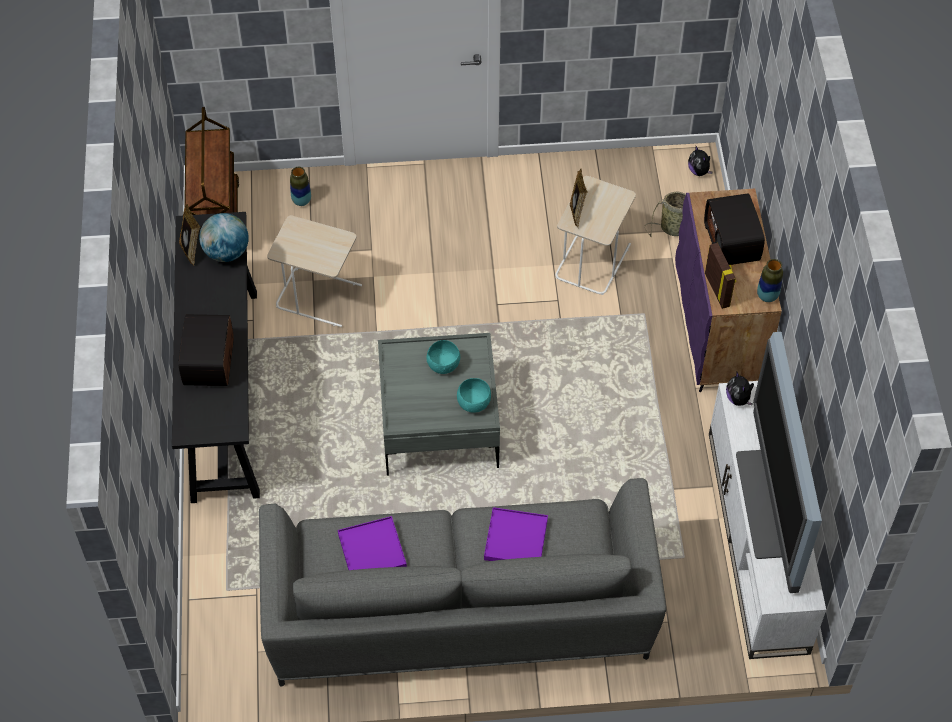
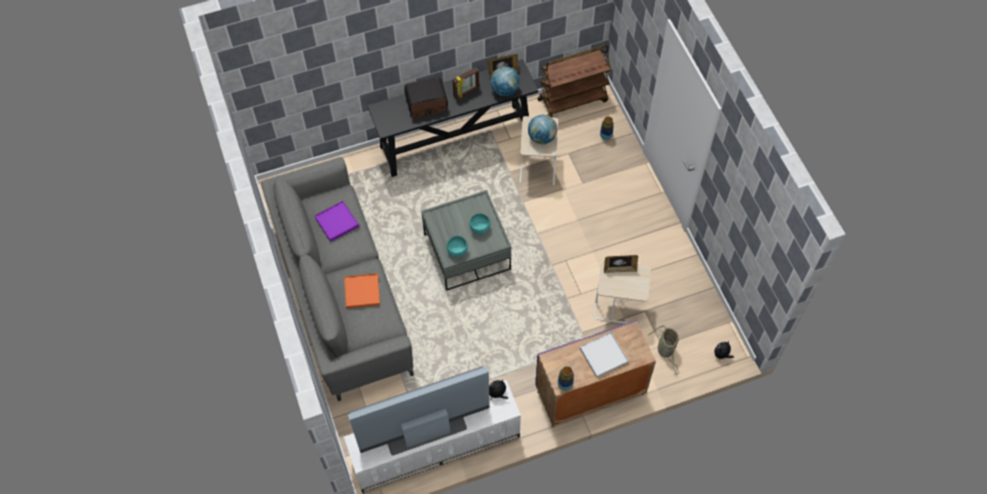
camera: 75 degrees right, 5 degrees up
(317, 242) = (542, 138): none -> globe
(516, 539) = (362, 292): purple tray -> orange tray
(717, 290) = (560, 354): picture frame -> picture frame (466, 92)
(733, 242) = (603, 355): radio -> white tray

